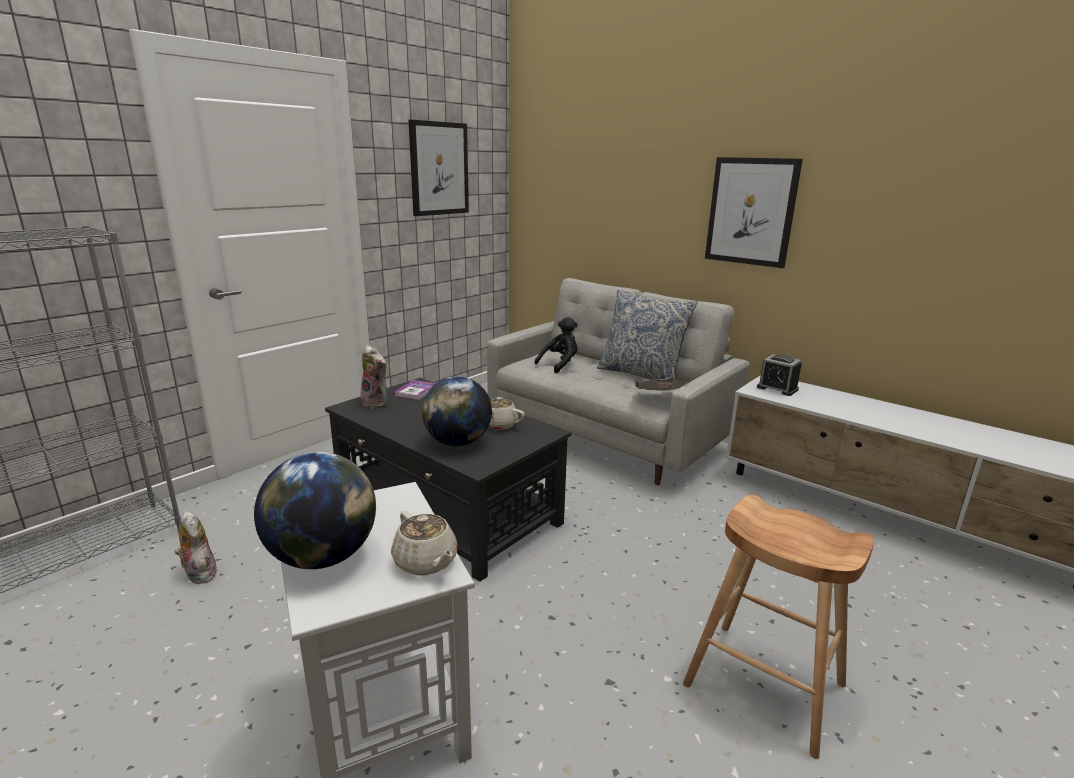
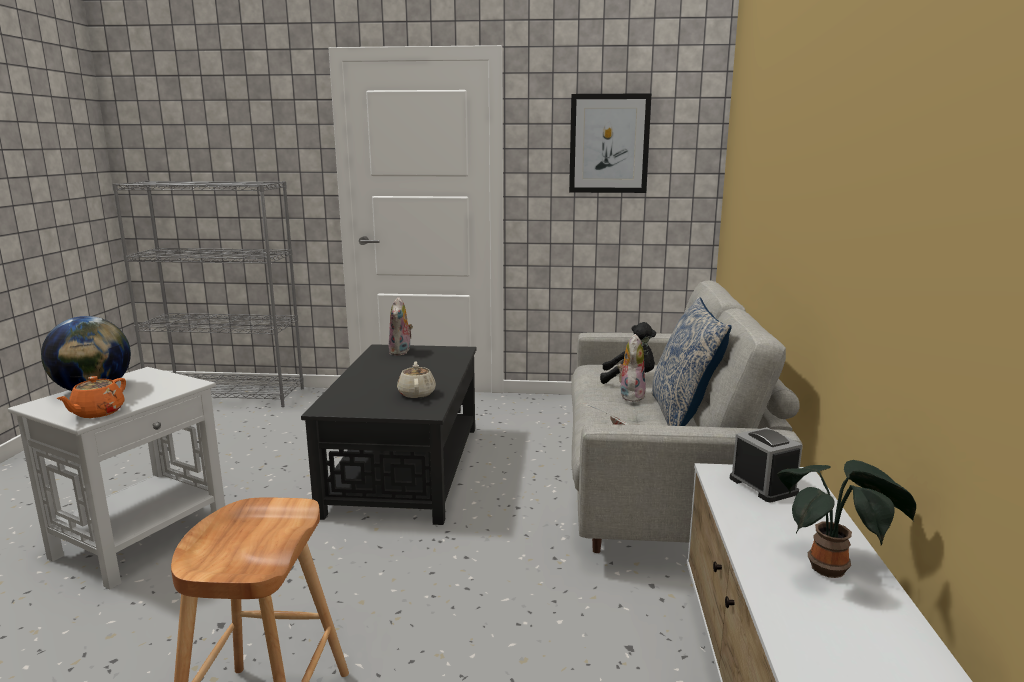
camera: 55 degrees right, 5 degrees down
(198, 574) = (244, 430): plush toy -> plush toy (630, 395)
(416, 391) = (443, 353): book -> none
(426, 562) = (97, 413): beige teapot -> orange teapot
(458, 443) = (360, 392): globe -> none
(751, 211) = (835, 199): picture -> none
(777, 388) = (763, 486): alarm clock -> alarm clock turned 150 degrees clockwise
(872, 407) = (832, 569): none -> potted plant

